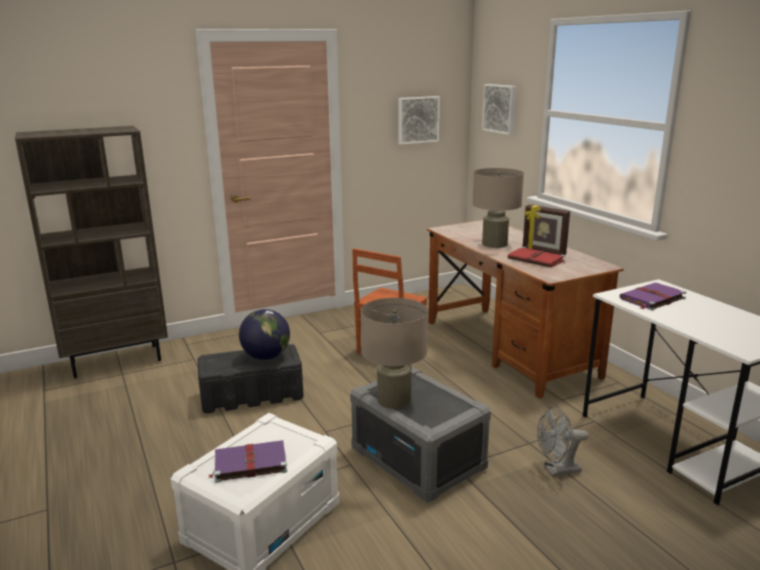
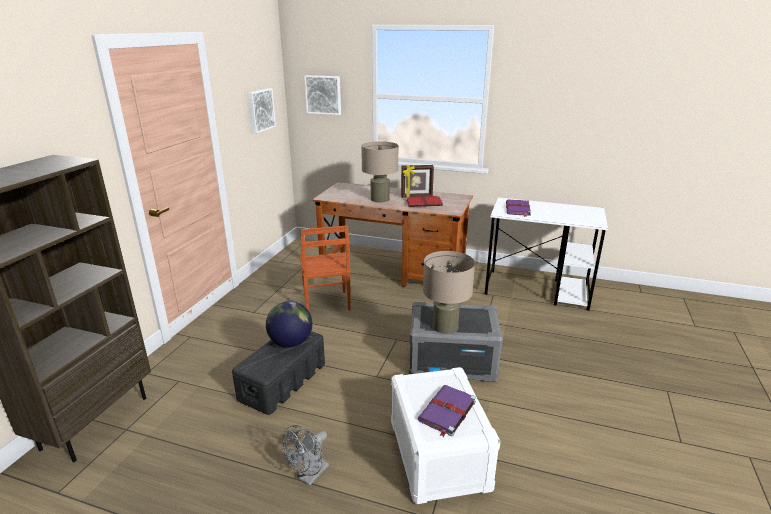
camera: 45 degrees left, 5 degrees up
(557, 470) = (517, 329): grey fan -> grey fan (309, 476)

